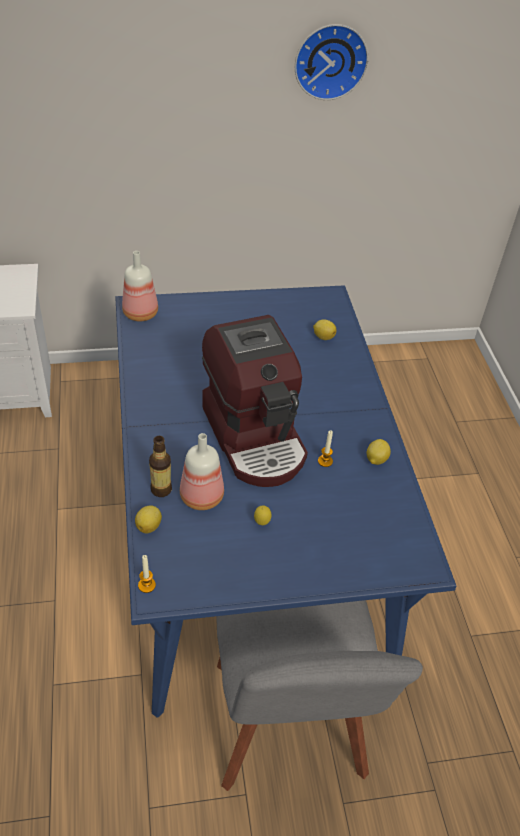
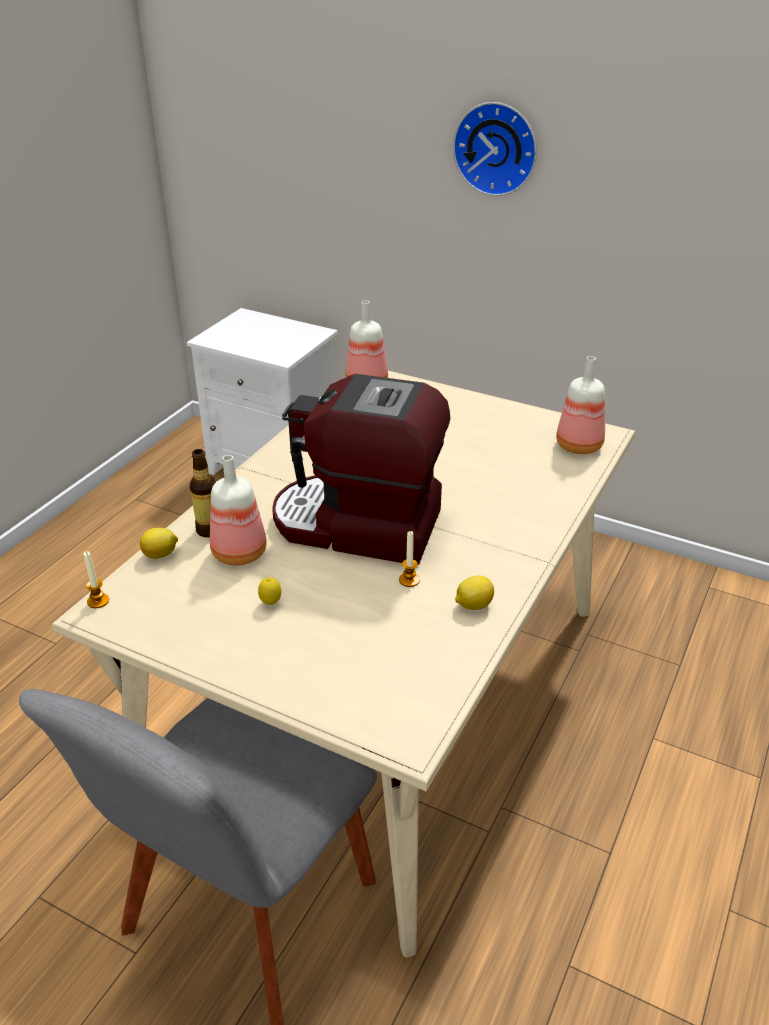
camera: 40 degrees right, 10 degrees down
(251, 541) = (384, 703): blue dining table -> beige dining table
(255, 437) = (358, 526): coffee machine -> coffee machine turned 90 degrees clockwise
(323, 337) = (547, 467): lemon -> none
(327, 311) = (580, 446): none -> bottle
(330, 60) = (693, 134): wall clock -> wall clock (497, 148)

